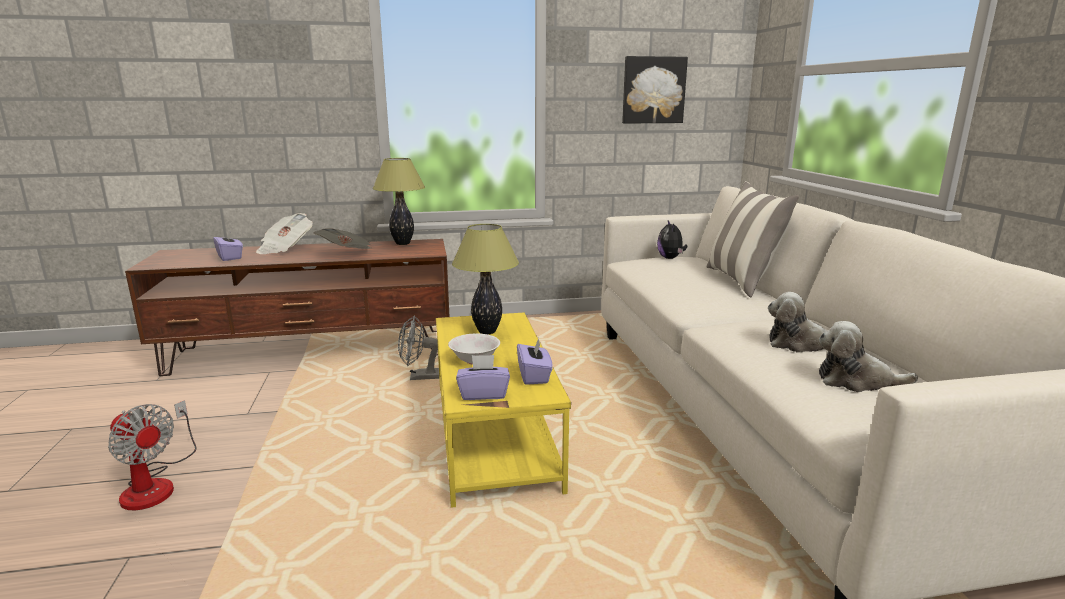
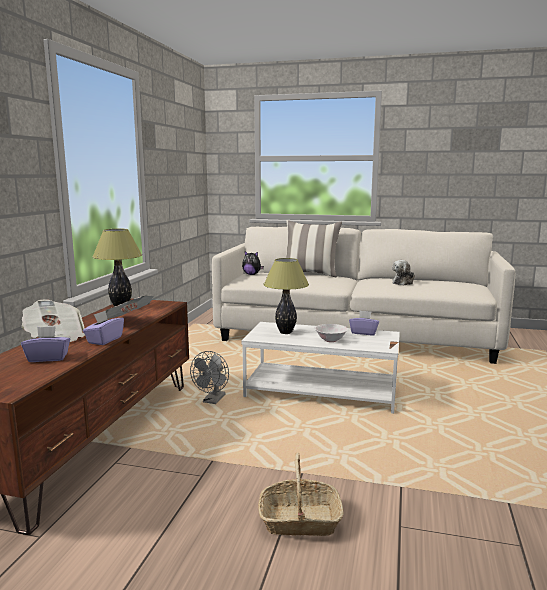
camera: 65 degrees left, 5 degrees down
(155, 484) = (299, 520): fan -> basket
(483, 394) = (379, 344): purple tissue box -> purple tissue box (104, 340)
(495, 435) = (322, 391): yellow coffee table -> white coffee table
(653, 90) = (180, 168): picture -> none
(856, 381) = (443, 284): plush toy -> none

